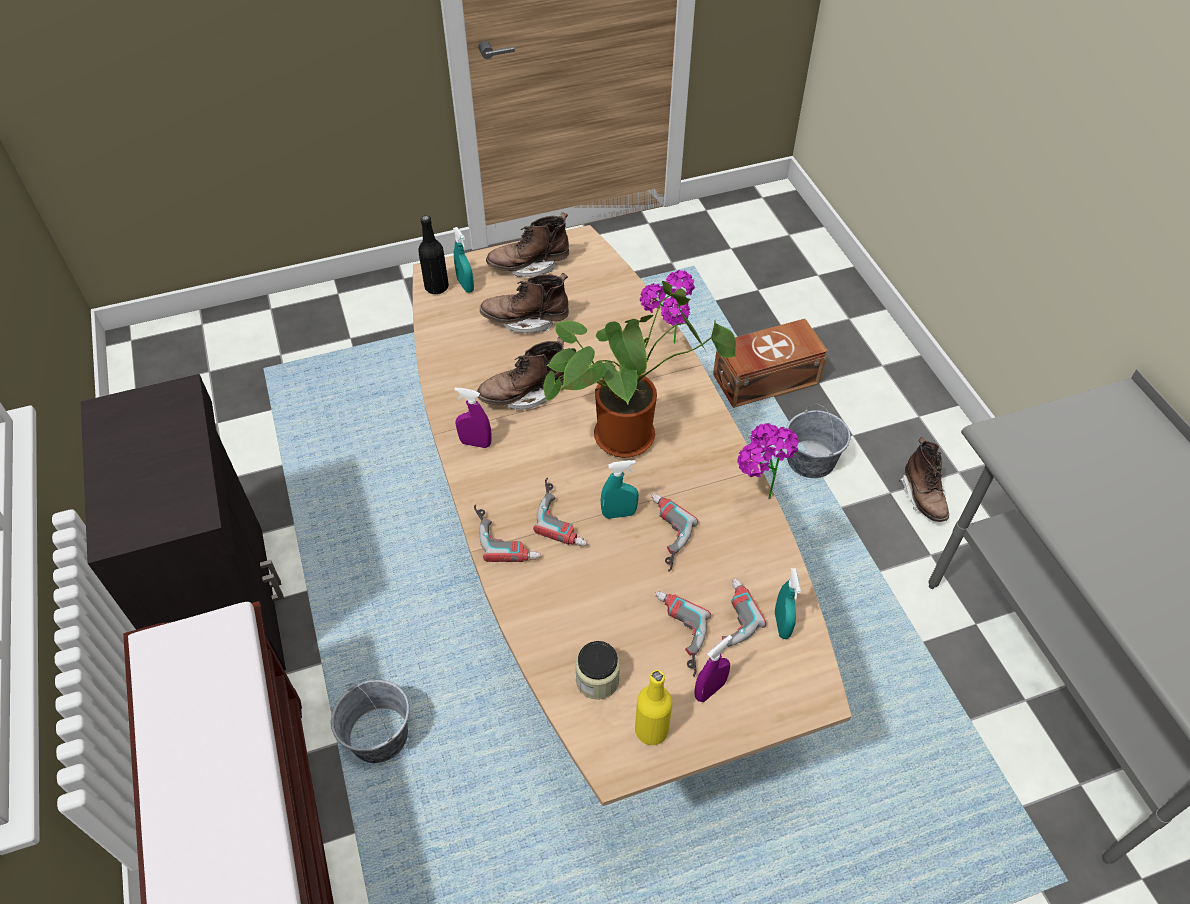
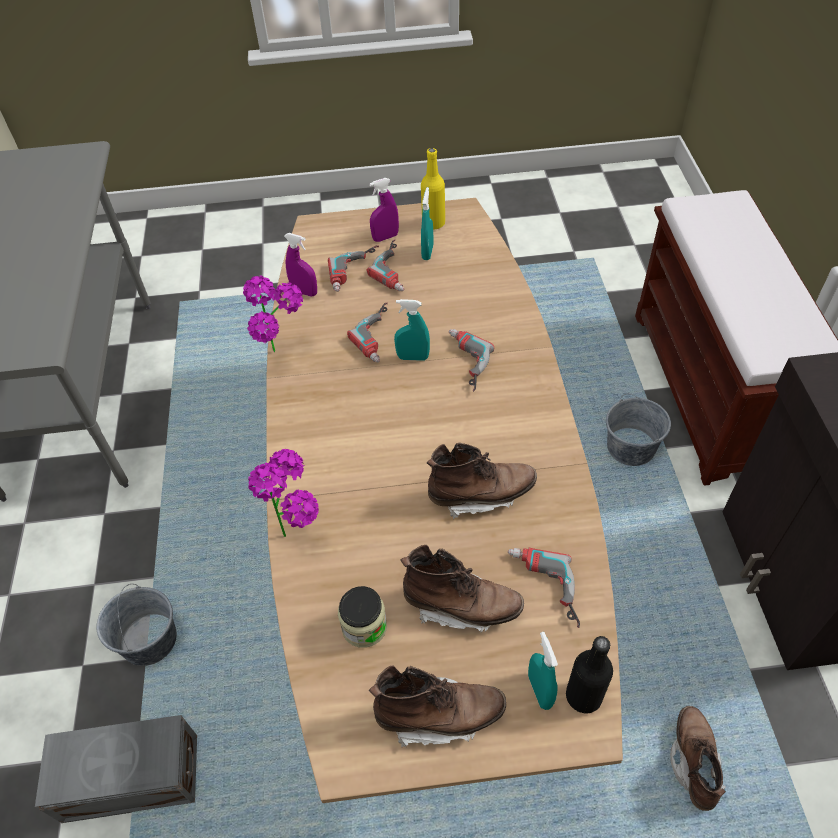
camera: 165 degrees left, 0 degrees up
(475, 443) = (541, 445): purple spray bottle -> purple spray bottle (304, 292)
(507, 535) = (518, 353): power drill -> power drill (542, 589)
(597, 680) = (463, 252): jar -> jar (364, 626)
(629, 432) = (378, 431): potted plant -> none
(764, 379) = (133, 780): brown storage box -> grey storage box
(782, 624) = (315, 265): turquoise spray bottle -> turquoise spray bottle (427, 252)
(923, 497) = (66, 572): brown boot -> brown boot (694, 762)

